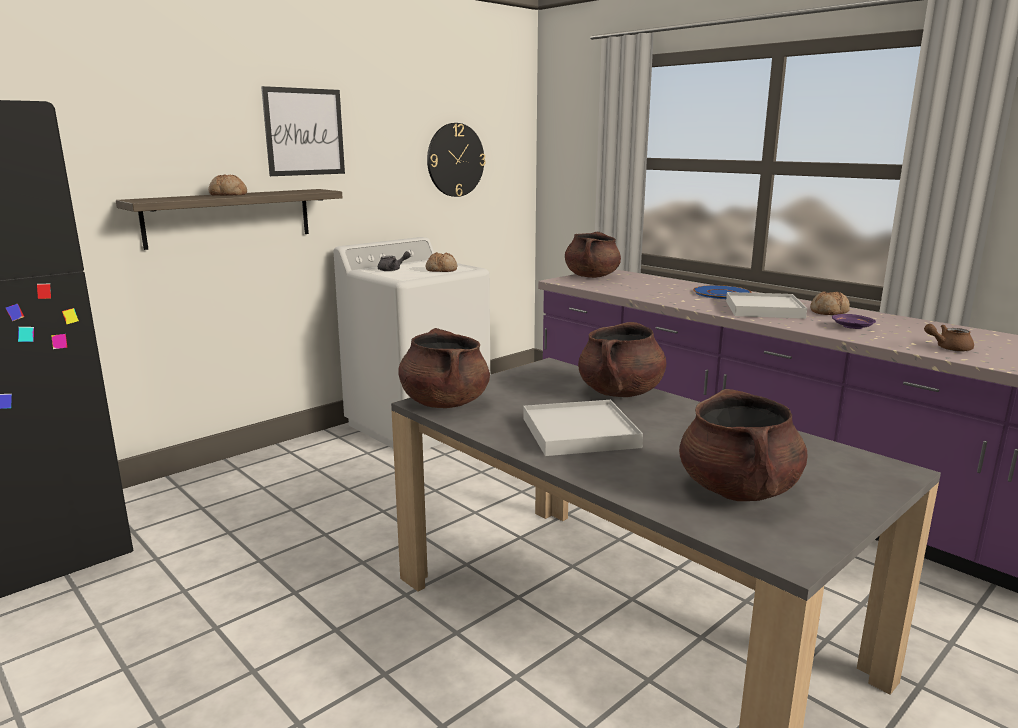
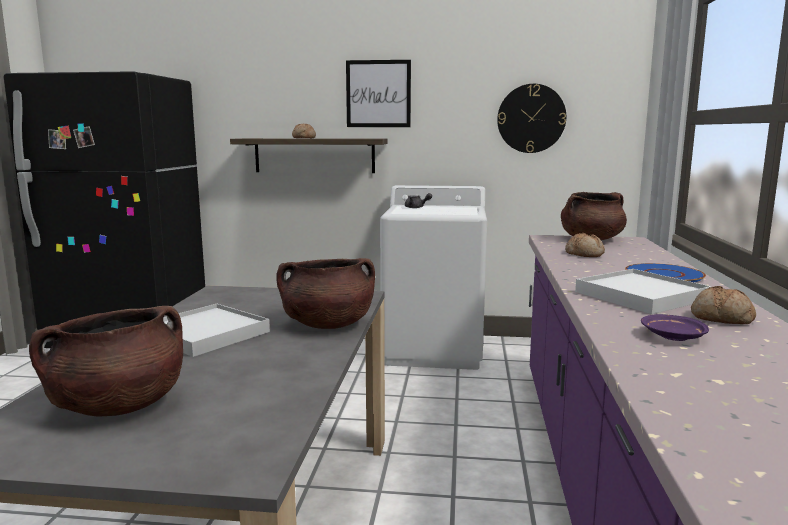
camera: 50 degrees right, 5 degrees down
(442, 270) = (445, 212): bread -> bread (584, 254)
(444, 402) = (224, 293): brown cooking pot -> none
(948, 348) = (705, 396): brown teapot -> none

